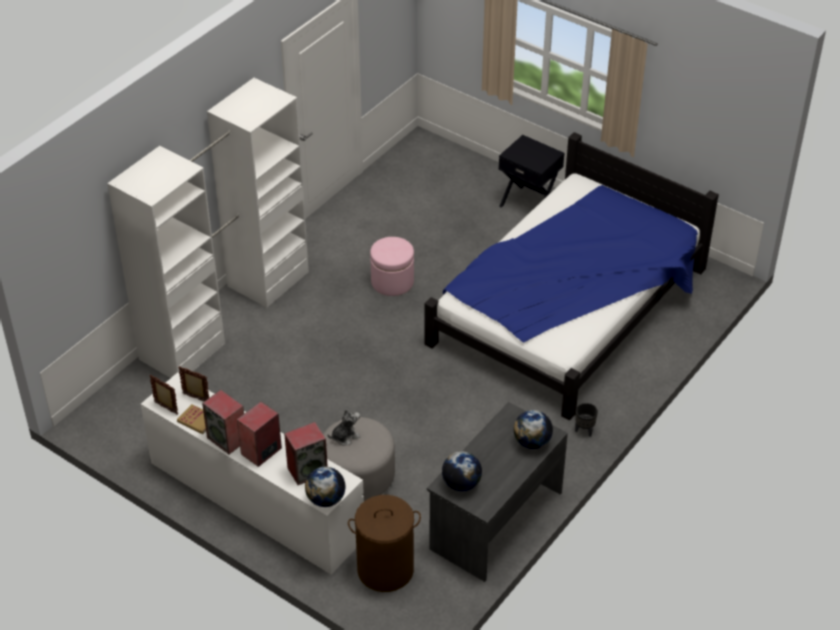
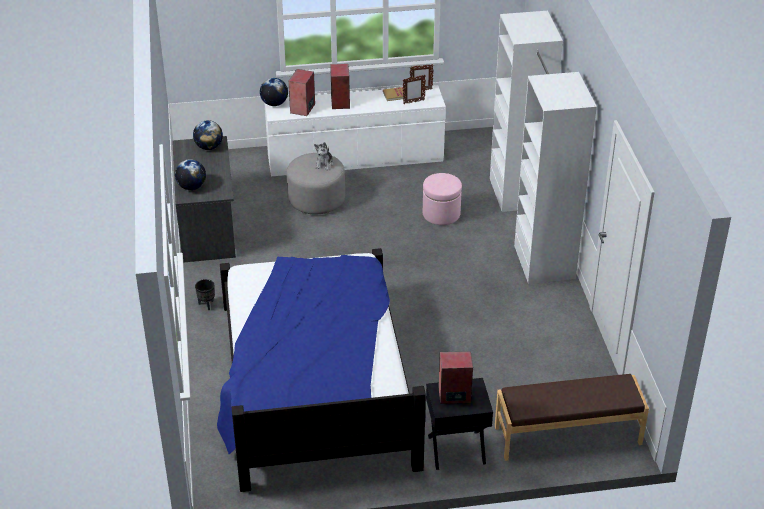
camera: 135 degrees right, 5 degrees down
(228, 439) = (366, 97): speaker -> speaker (454, 395)
(385, 569) = (241, 172): brown laundry basket -> none
(392, 282) = (463, 314): pink ottoman -> pink ottoman (441, 214)
(447, 167) = (568, 436): none -> brown bench

